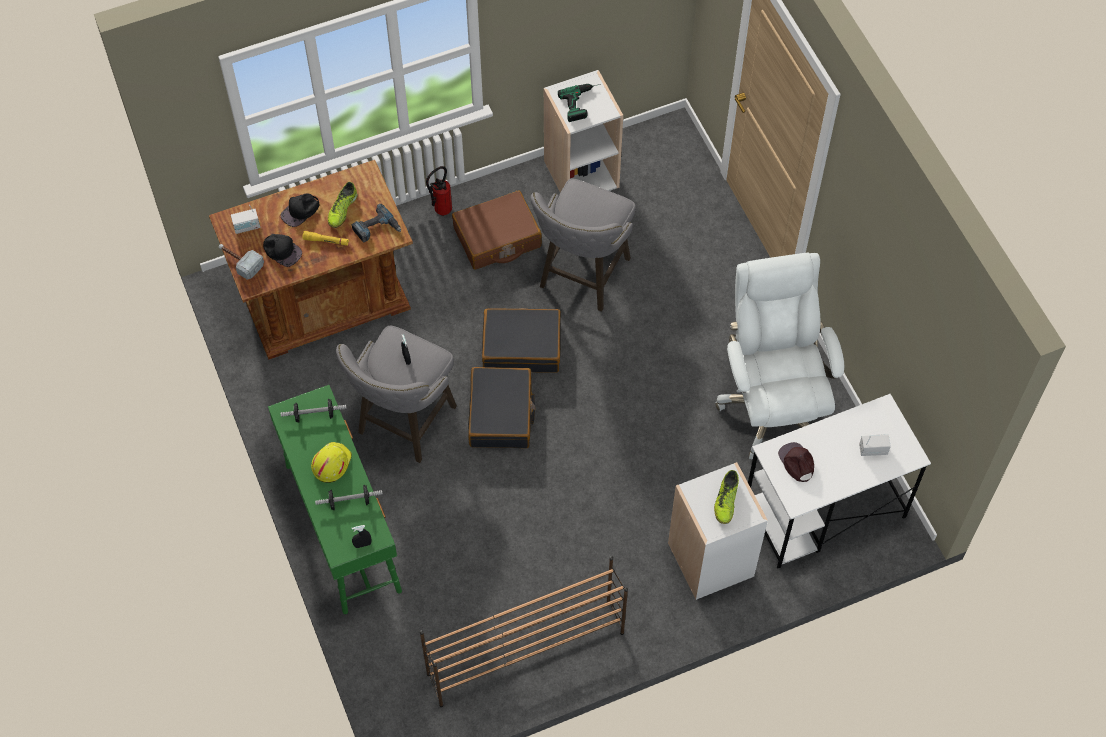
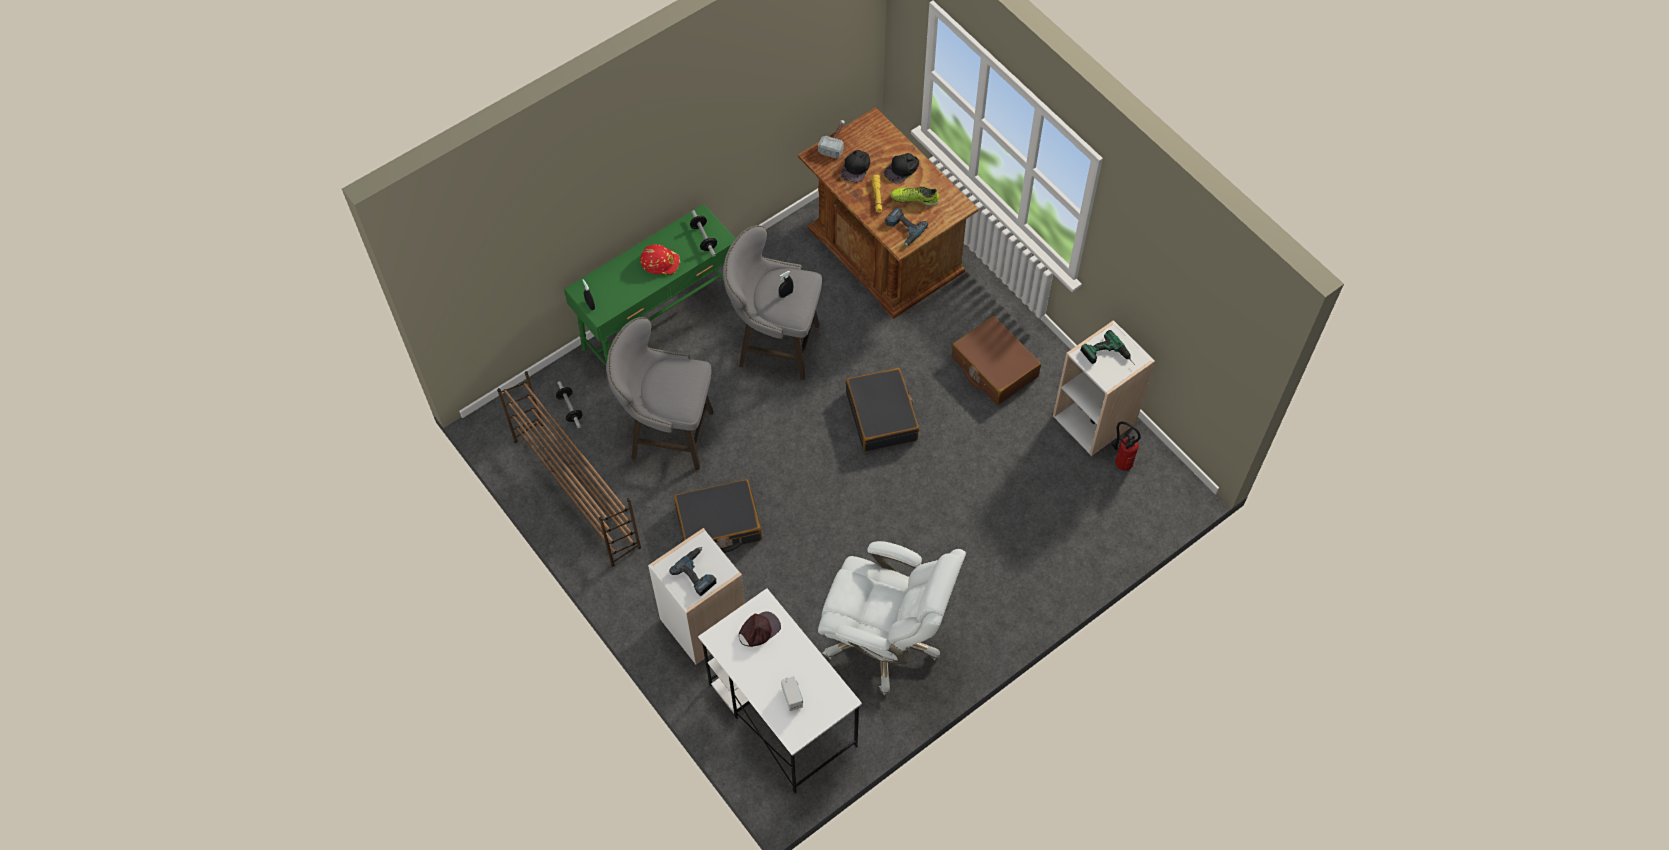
camera: 75 degrees right, 0 degrees up
(247, 227) = (872, 136): radio -> none
(300, 211) = (902, 169): black cap -> black cap turned 75 degrees counterclockwise
(331, 463) = (660, 262): yellow hard hat -> red hard hat
(349, 501) = (628, 285): dumbbell -> dumbbell (570, 408)
(440, 211) = (1007, 314): fire extinguisher -> fire extinguisher (1121, 462)
(501, 414) = (806, 417): black suitcase -> black suitcase (718, 524)
(582, 276) = (976, 448): grey stool -> grey stool (668, 434)
(726, 501) = (697, 573): shoe -> power drill
(771, 405) = (885, 644): white office chair -> white office chair turned 45 degrees clockwise

